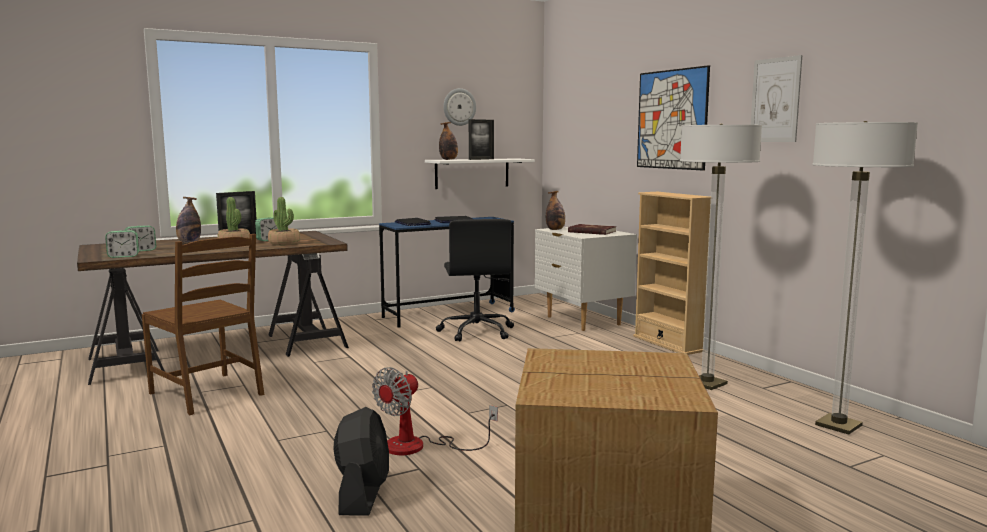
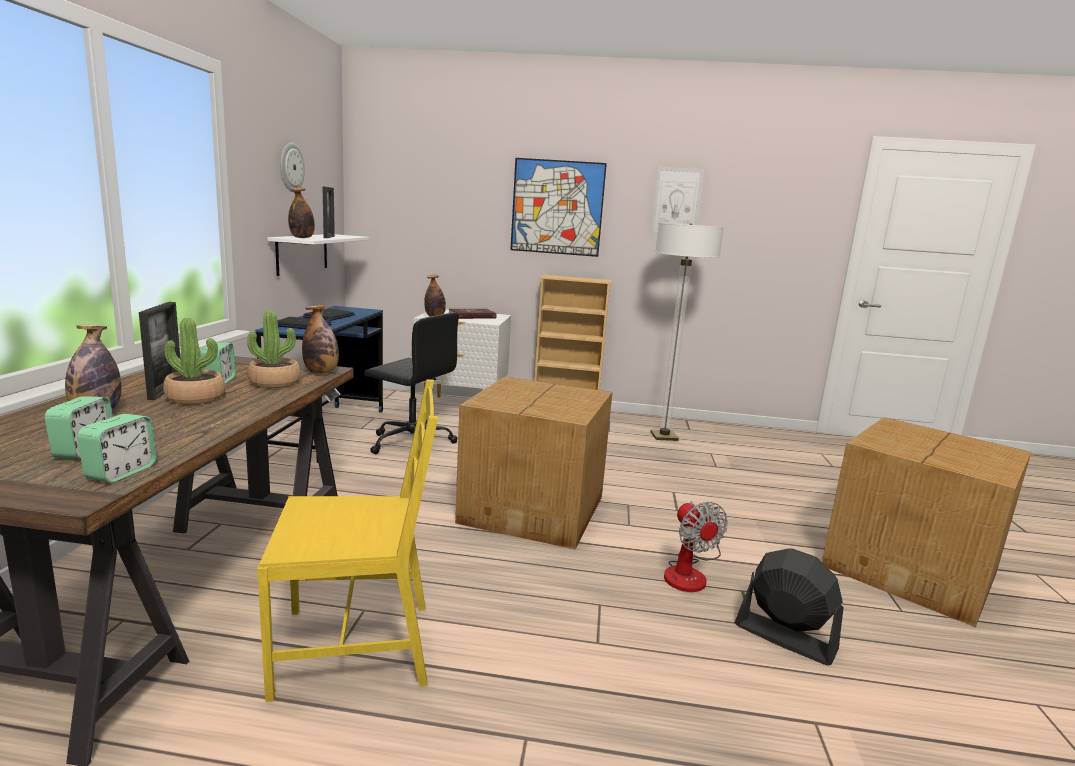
camera: 55 degrees left, 5 degrees up
(208, 393) = (356, 646): brown chair -> yellow chair
(322, 243) = (321, 372): none -> bottle
(438, 384) = (535, 509): none -> cardboard box
(838, 426) = (771, 442): floor lamp -> none

